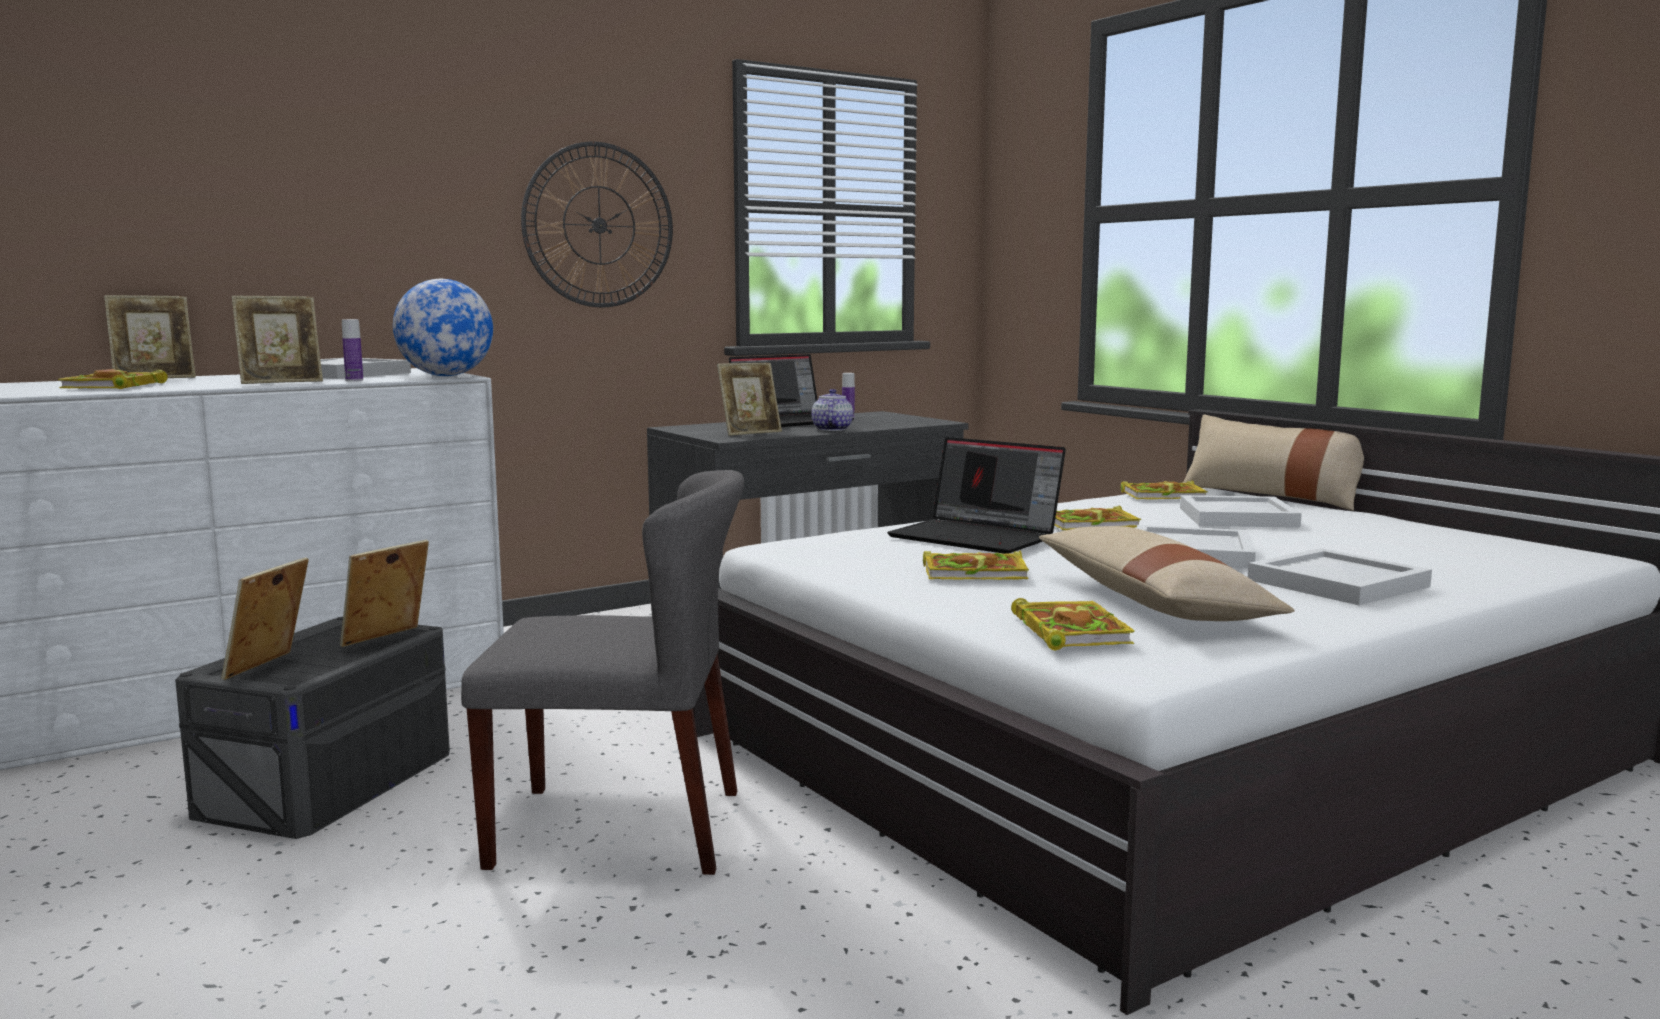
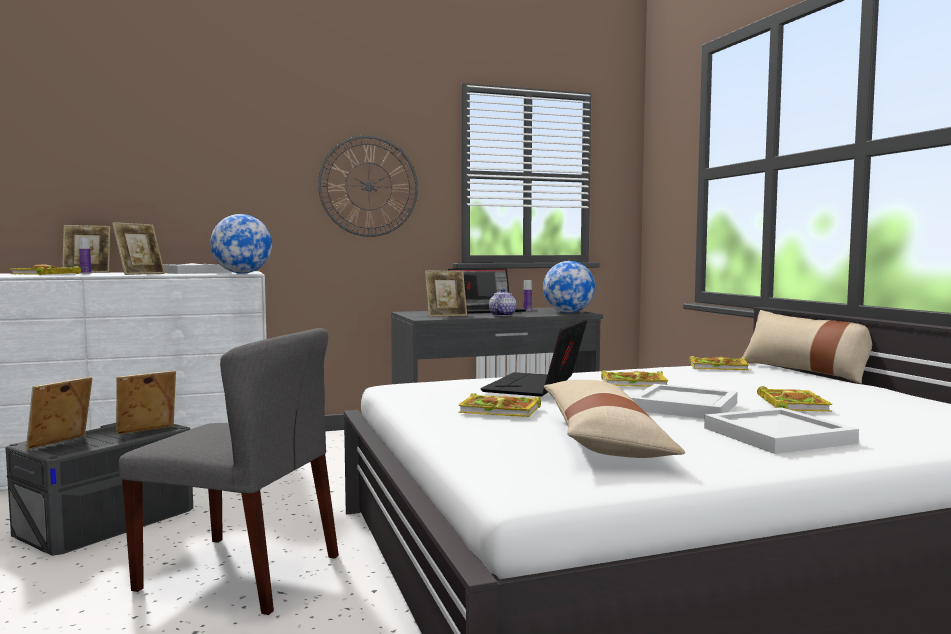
camera: 15 degrees right, 5 degrees down
(281, 382) = (140, 274): picture frame -> picture frame turned 45 degrees counterclockwise
(354, 380) = (182, 274): bottle -> bottle (85, 273)
(916, 421) = (568, 312): none -> globe
(978, 537) = (536, 387): laptop -> laptop turned 60 degrees clockwise
(1068, 630) = (505, 456): book -> book (791, 404)
(1235, 517) = (756, 383): white tray -> none

